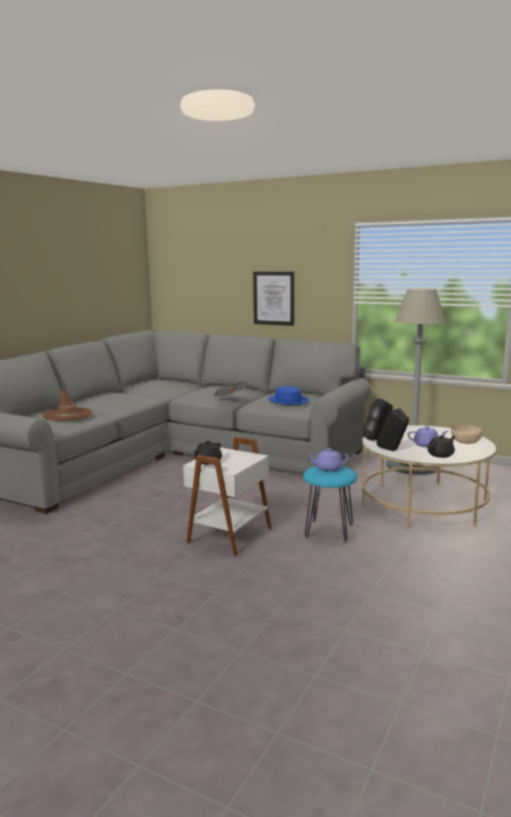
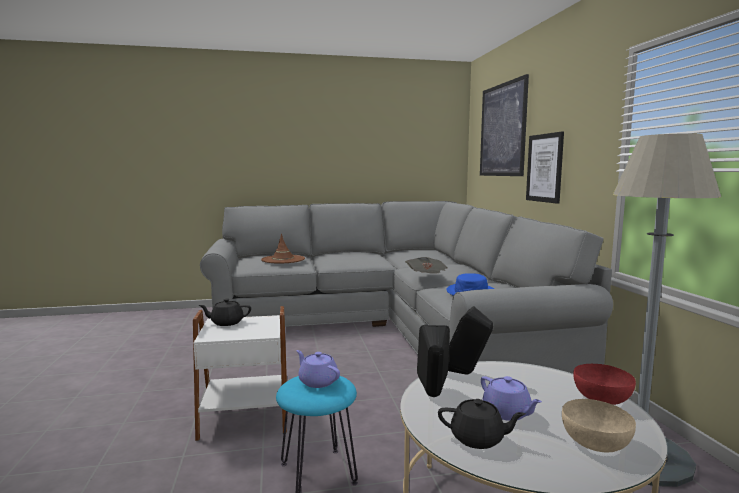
camera: 50 degrees right, 5 degrees down
(210, 263) = (502, 130): none -> picture
(435, 429) = (601, 398): none -> red bowl

